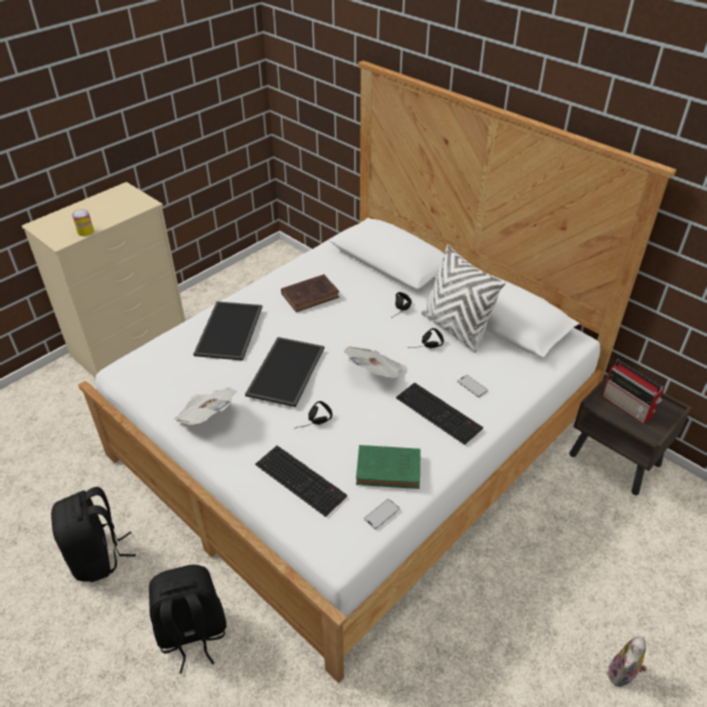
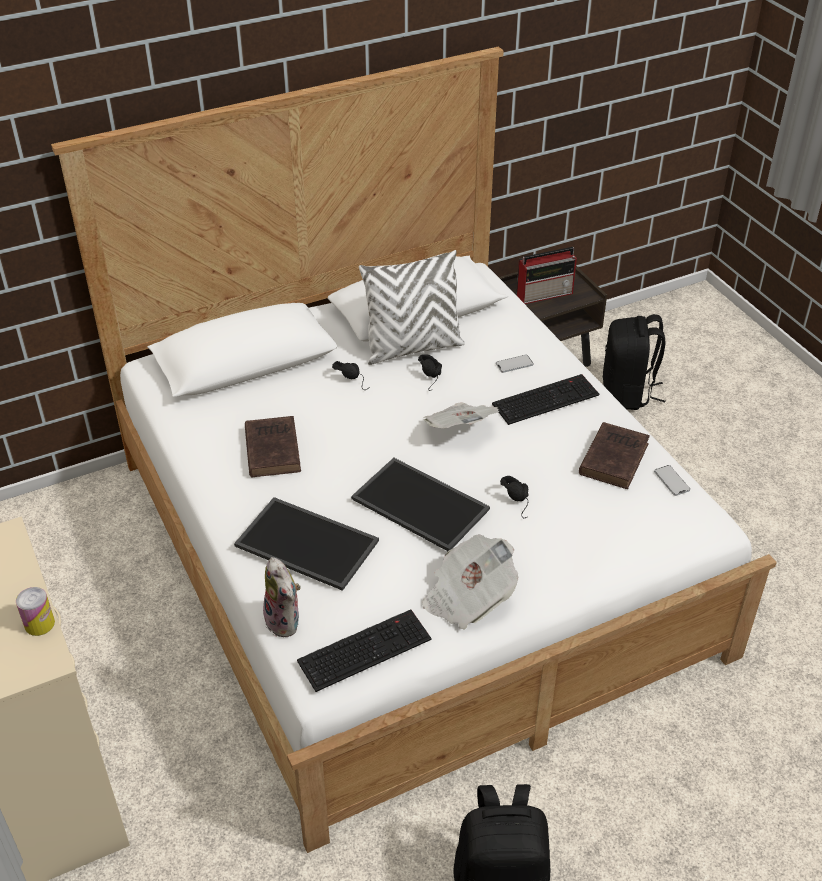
camera: 70 degrees left, 0 degrees up
(192, 634) = (651, 784): black backpack -> black backpack (627, 393)
(302, 480) = (606, 530): keyboard -> keyboard (365, 648)
(390, 469) = (614, 458): green book -> brown book
(622, 675) = (774, 452): plush toy -> plush toy (285, 621)

